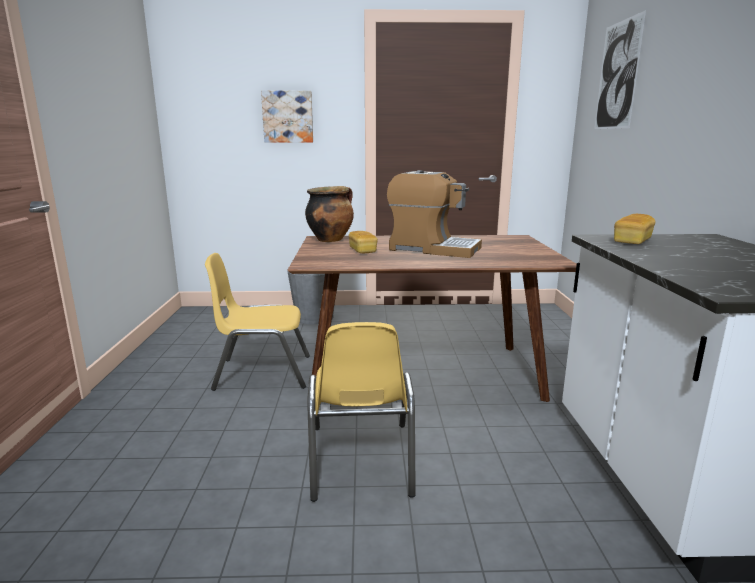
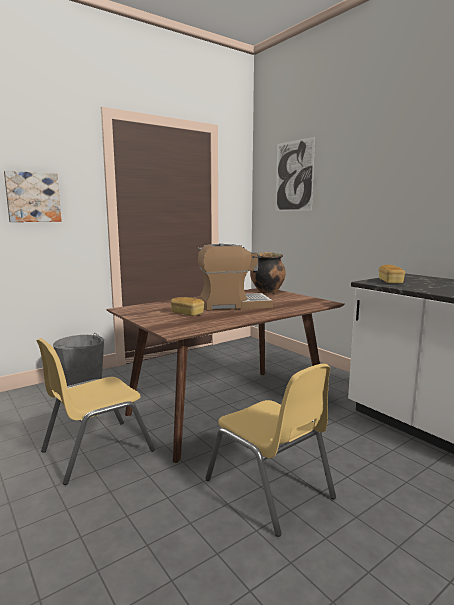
camera: 35 degrees left, 5 degrees down
(330, 239) = (137, 309): cooking pot -> cooking pot (267, 291)

